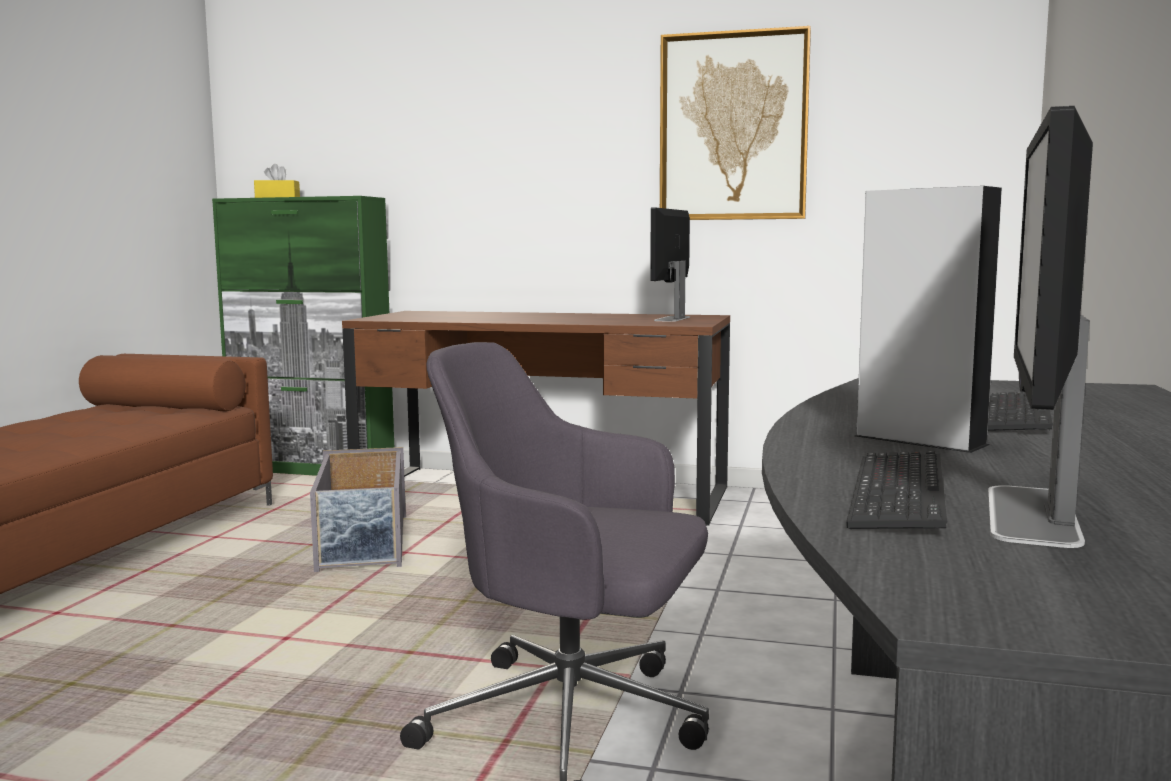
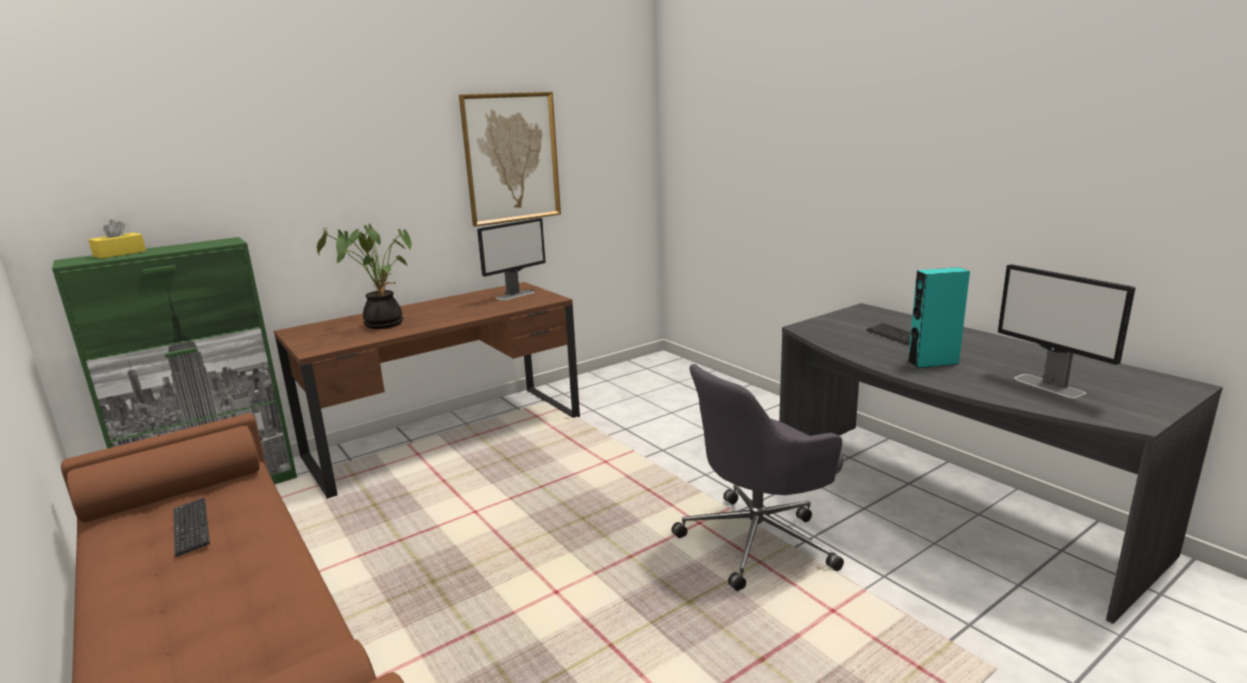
camera: 50 degrees left, 10 degrees up
(363, 544) = (430, 521): grey storage box -> none
(480, 316) = (382, 323): none -> potted plant
(672, 319) = (516, 295): monitor -> monitor turned 105 degrees counterclockwise
(898, 494) = (1014, 391): keyboard -> keyboard (191, 528)
(919, 440) = (933, 363): grey speaker -> turquoise speaker

